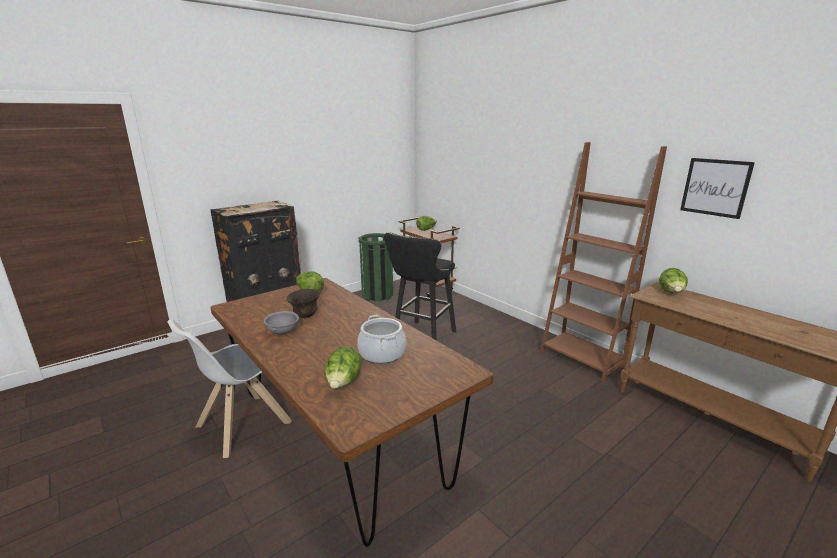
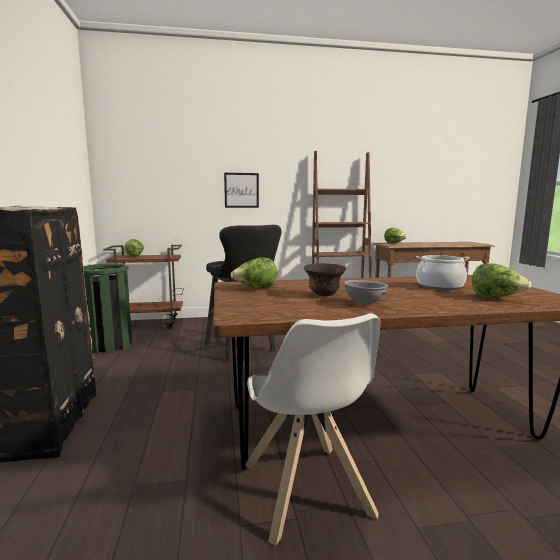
camera: 60 degrees left, 10 degrees down
(715, 187) = (394, 177): picture -> picture (241, 190)

